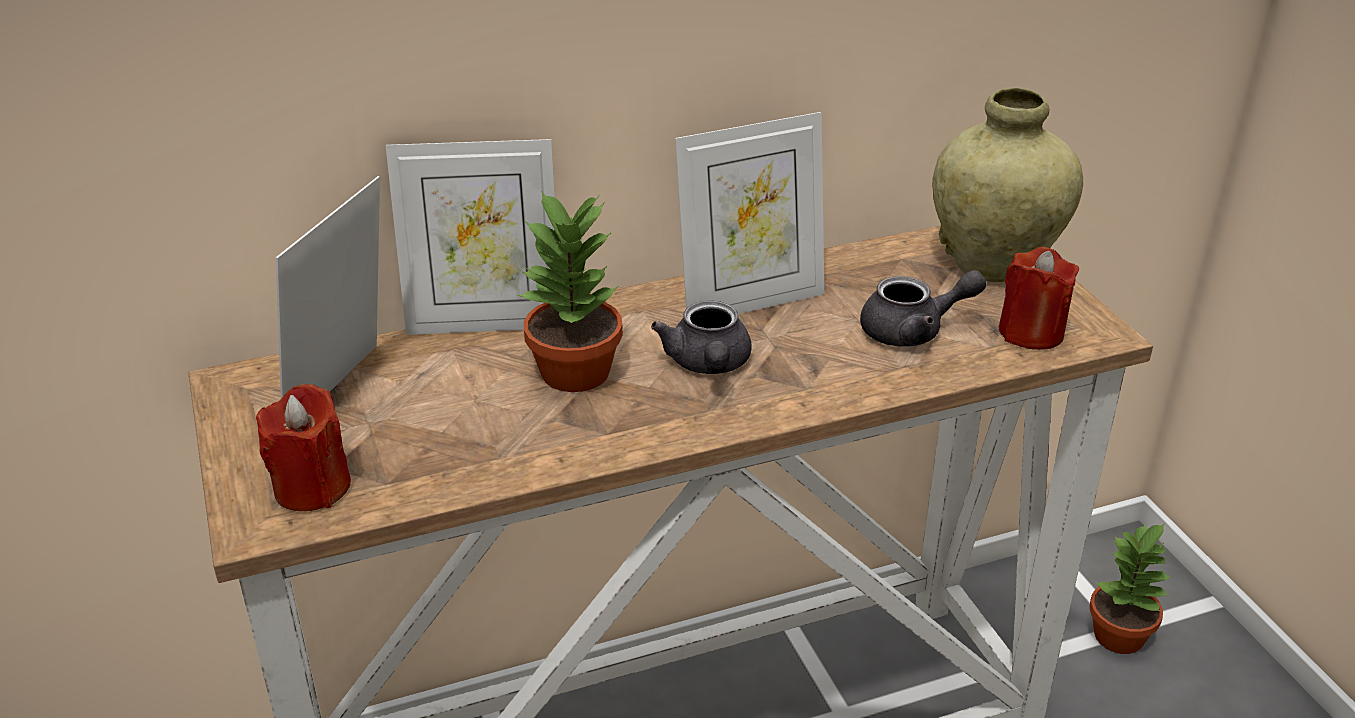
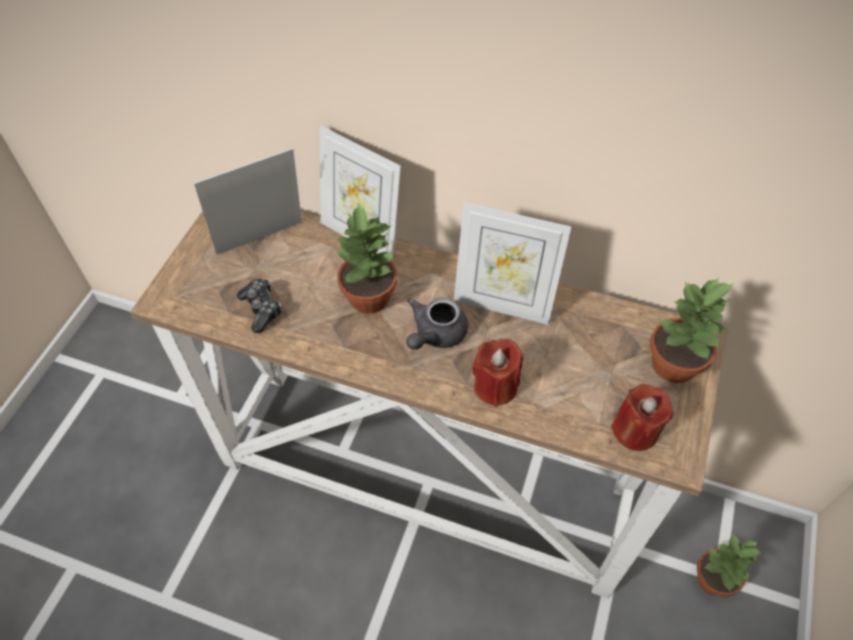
camera: 40 degrees right, 20 degrees up
(312, 487) = (199, 293): red candle -> red candle (495, 386)
(436, 456) = (261, 309): none -> game controller
(913, 331) = (568, 383): grey teapot -> none
(994, 264) = (674, 365): beige vase -> potted plant

